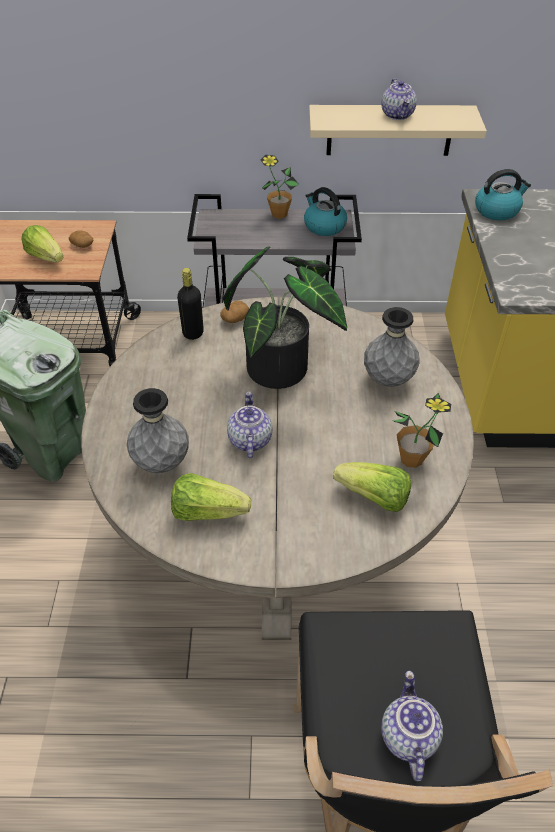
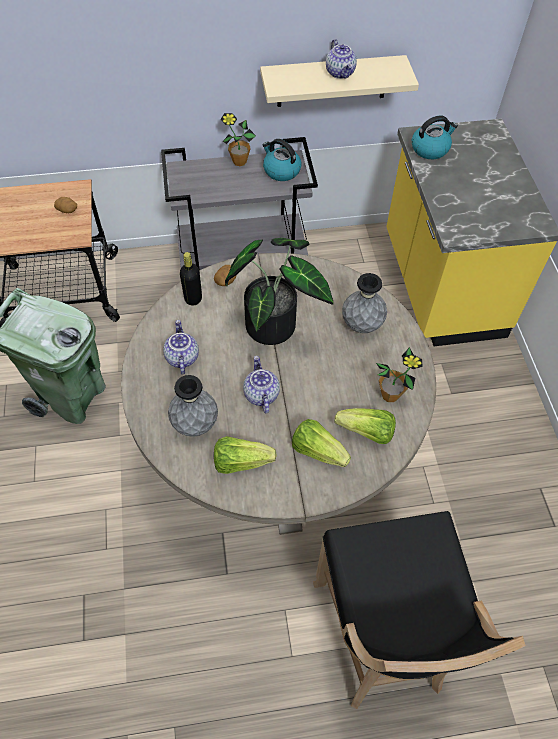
camera: 10 degrees left, 10 degrees up
(46, 257) = (37, 226): lettuce -> lettuce (318, 451)
(407, 736) = (415, 612): teapot -> teapot (181, 357)

